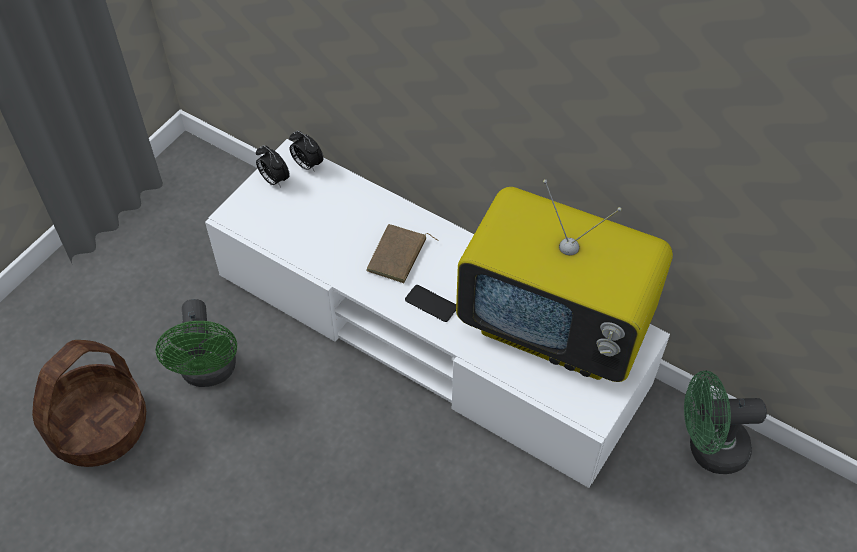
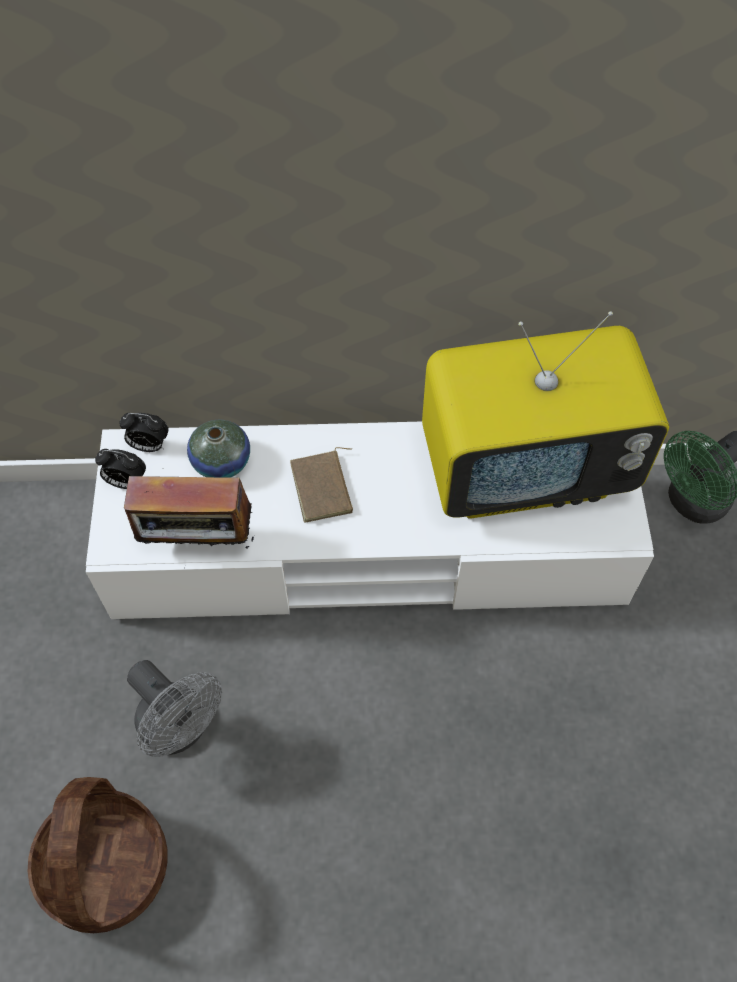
camera: 35 degrees left, 5 degrees up
(209, 372) = (181, 729): green fan -> grey fan
(288, 243) = (198, 541): none -> radio
(345, 201) = (221, 462): none -> vase
(431, 303) = (394, 517): phone -> none

